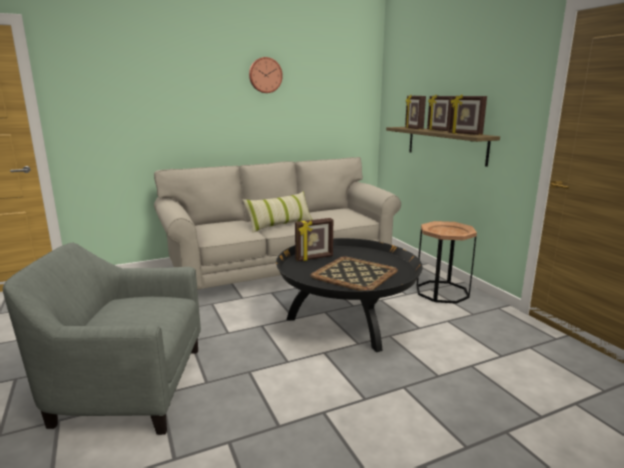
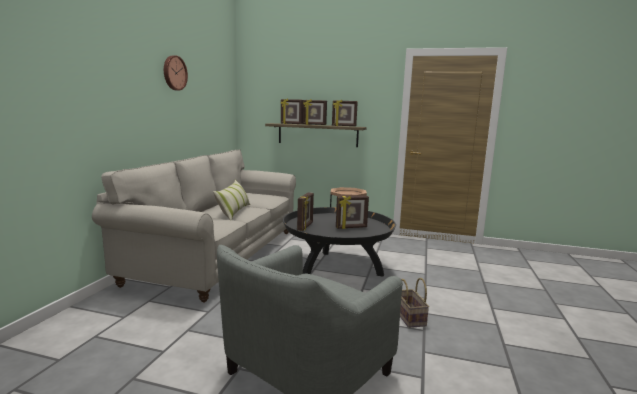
camera: 50 degrees left, 5 degrees down
(296, 404) = (408, 317): none -> basket
(355, 274) = (351, 227): tray -> picture frame

